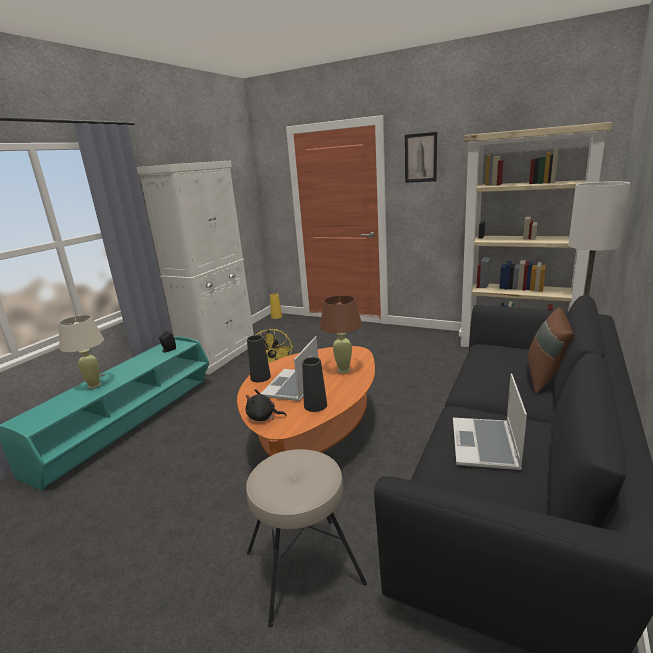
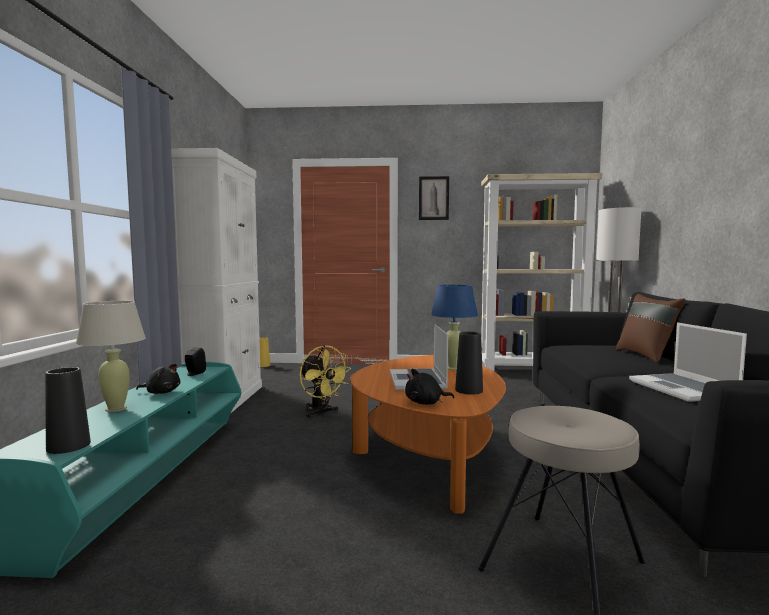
camera: 25 degrees left, 15 degrees down
(131, 371) = (161, 392): none -> black plush toy
(260, 377) = (368, 379): black vase -> black vase (68, 446)
(344, 370) = (453, 368): brown table lamp -> blue table lamp

